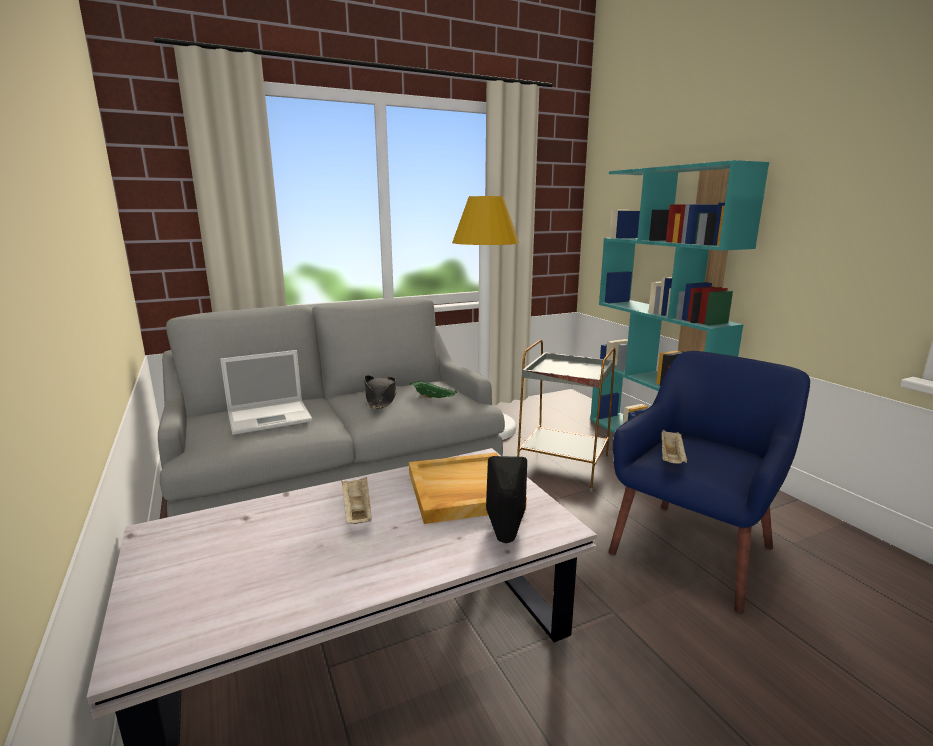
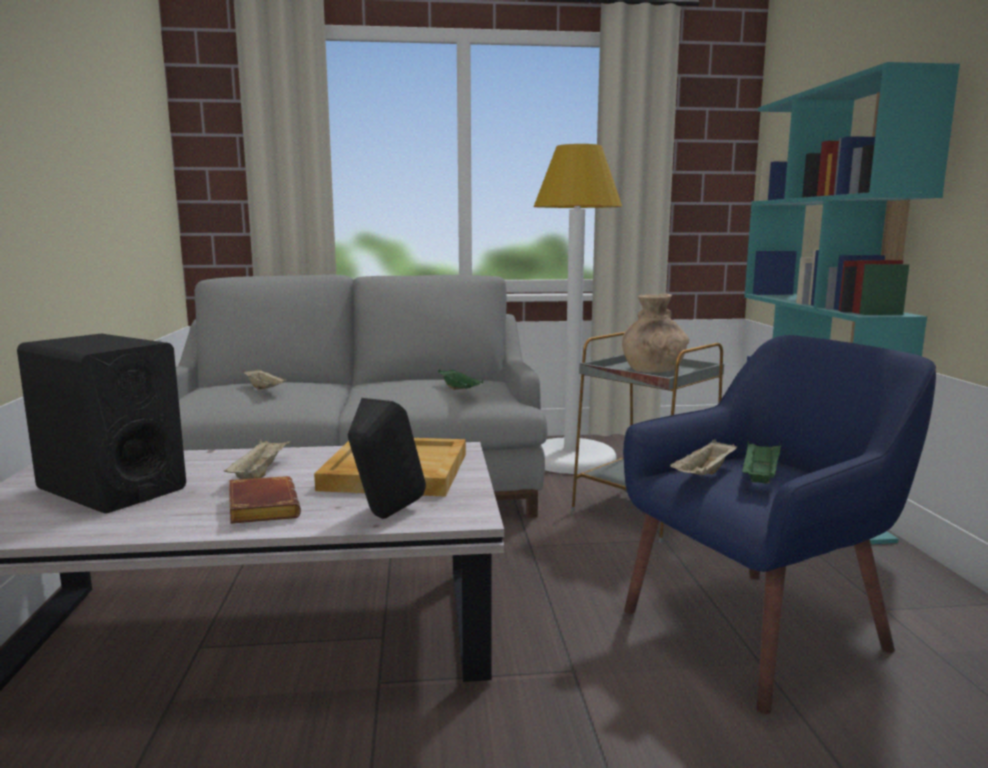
camera: 20 degrees right, 5 degrees down
(242, 557) = (111, 489): none -> black speaker
(271, 417) = (265, 389): laptop -> beige tray
(380, 399) = (398, 386): black hat -> none
(399, 551) = (260, 507): none -> brown book
(569, 369) = (652, 370): none -> brown vase
(703, 454) = (759, 476): none -> green tray

